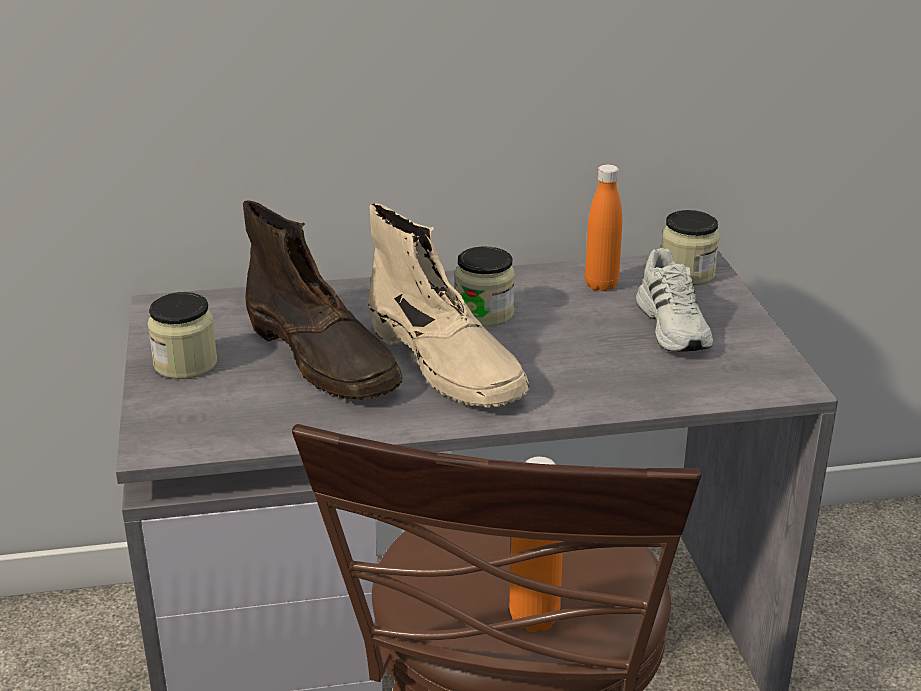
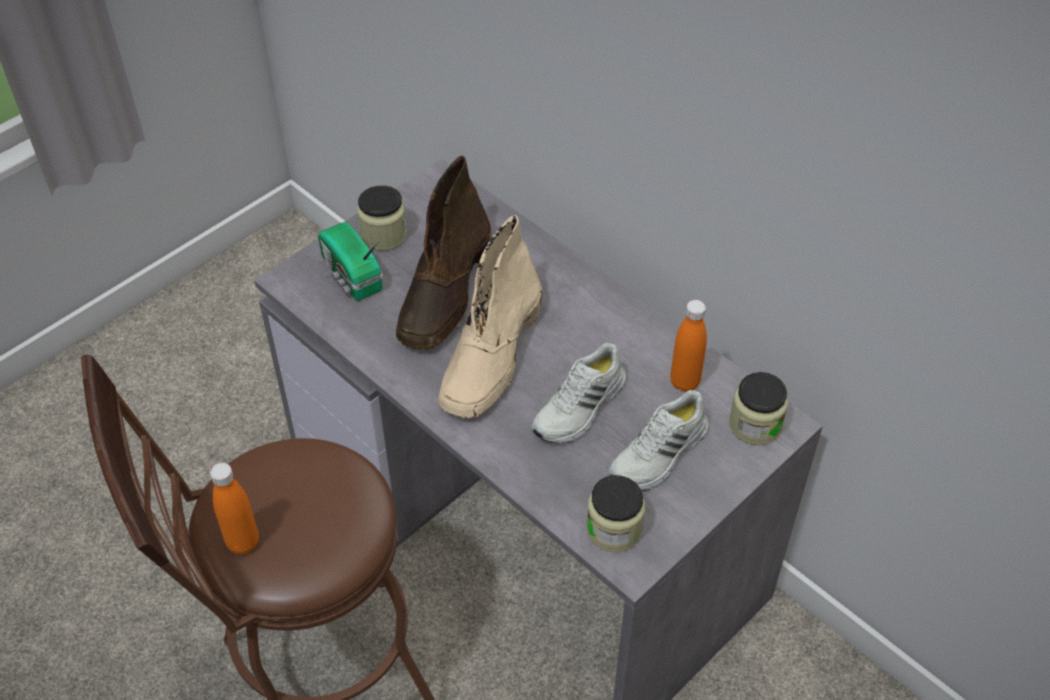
camera: 55 degrees right, 20 degrees up
(214, 404) = (351, 276): none -> radio
(484, 313) = (577, 339): jar -> jar (614, 529)
(573, 343) = (580, 408): none -> white shoe

